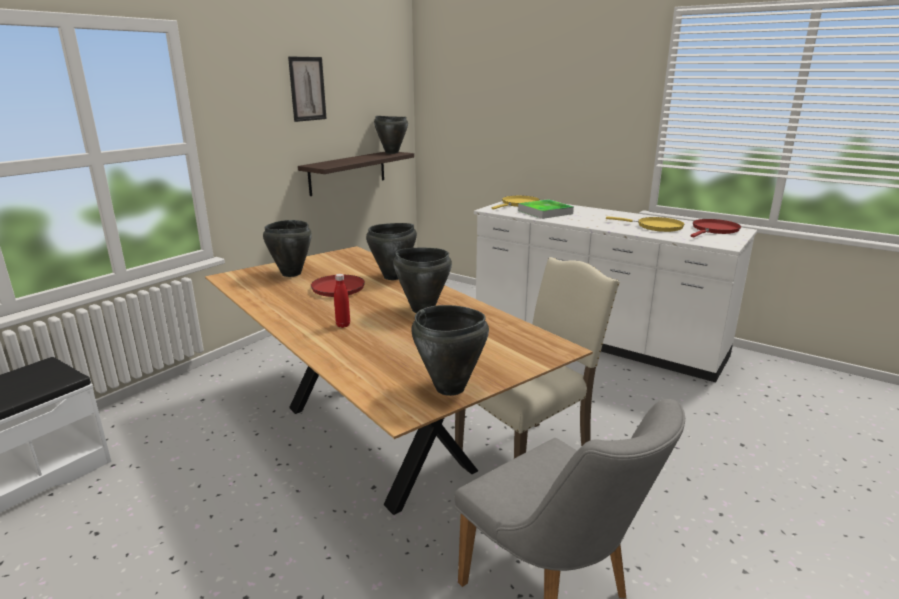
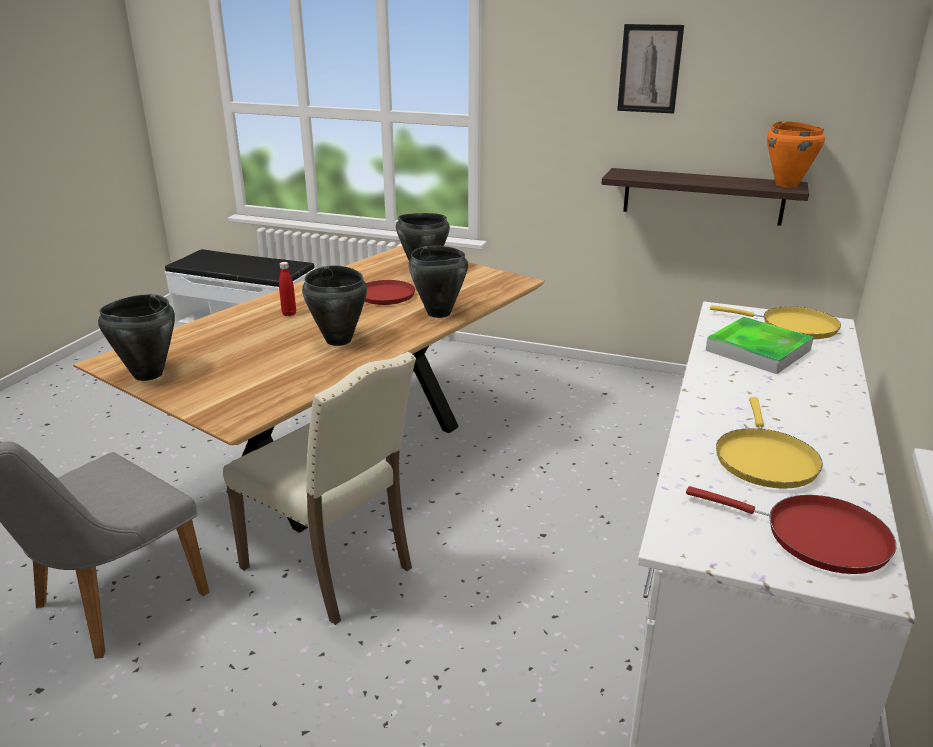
camera: 75 degrees right, 5 degrees up
(391, 152) = (786, 185): black cooking pot -> orange cooking pot

